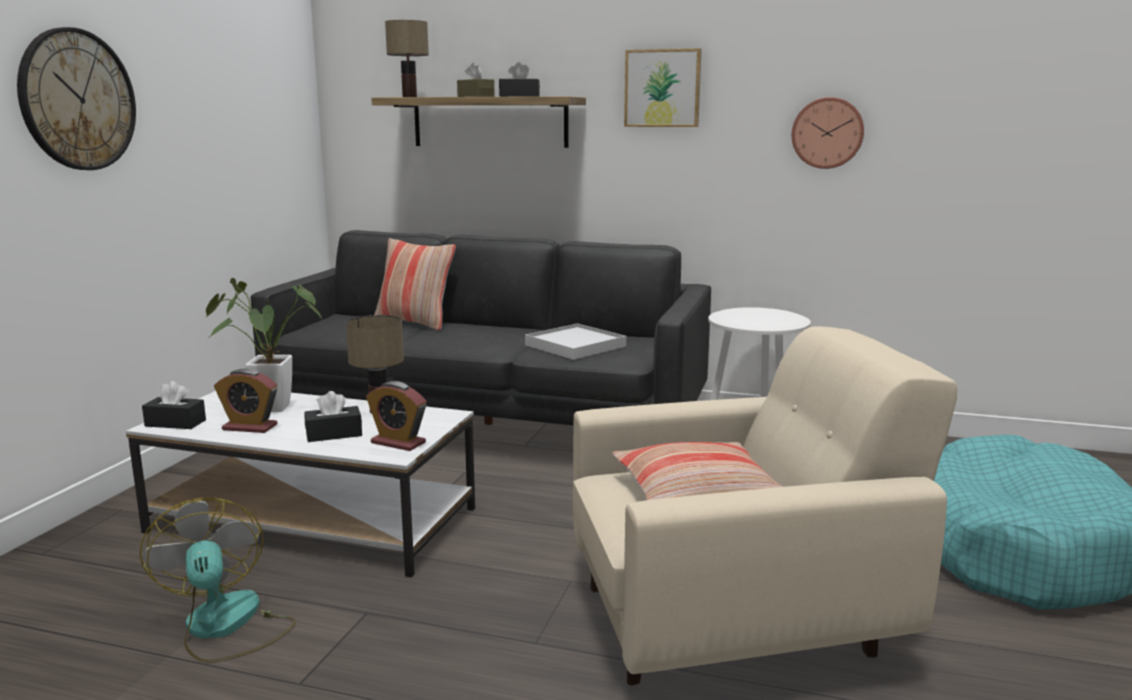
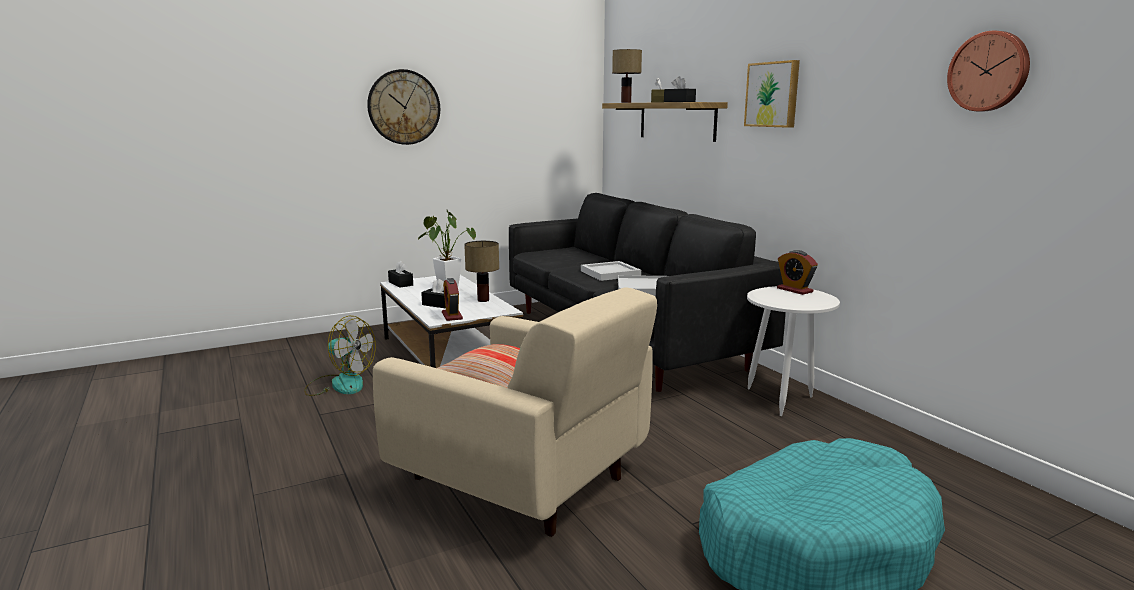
camera: 45 degrees right, 0 degrees up
(225, 627) = (339, 384): fan -> fan turned 90 degrees clockwise
(250, 427) = (419, 292): alarm clock -> alarm clock (794, 290)
(415, 322) = (598, 258): pillow -> none
(483, 337) = (610, 273): none -> white tray
(827, 133) = (886, 135): wall clock -> wall clock (989, 71)

